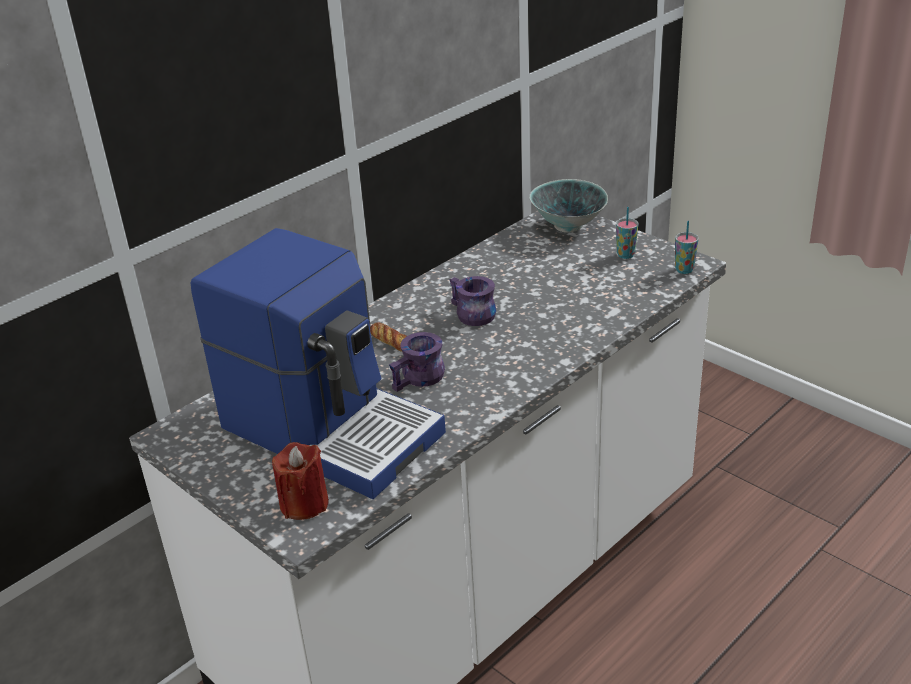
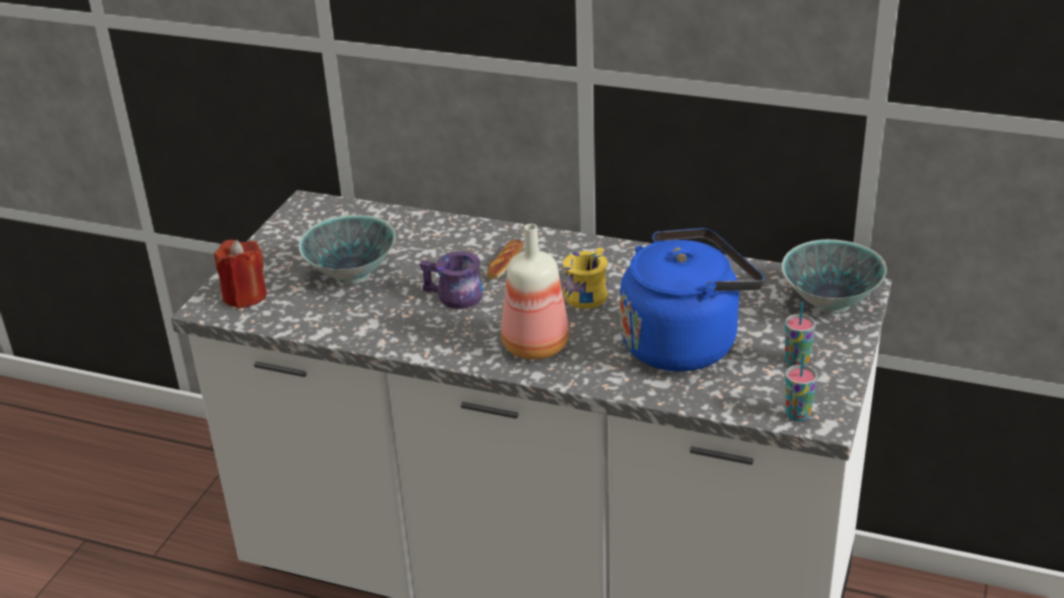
camera: 65 degrees right, 0 degrees up
(331, 428) = (352, 275): coffee machine -> bowl
(470, 314) = (585, 292): purple mug -> yellow mug
(527, 353) = (535, 347): none -> bottle
(572, 290) = (685, 343): none -> blue kettle

